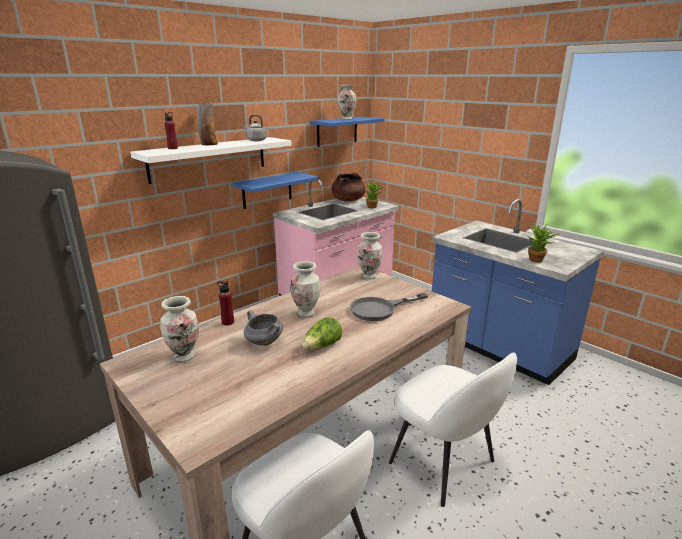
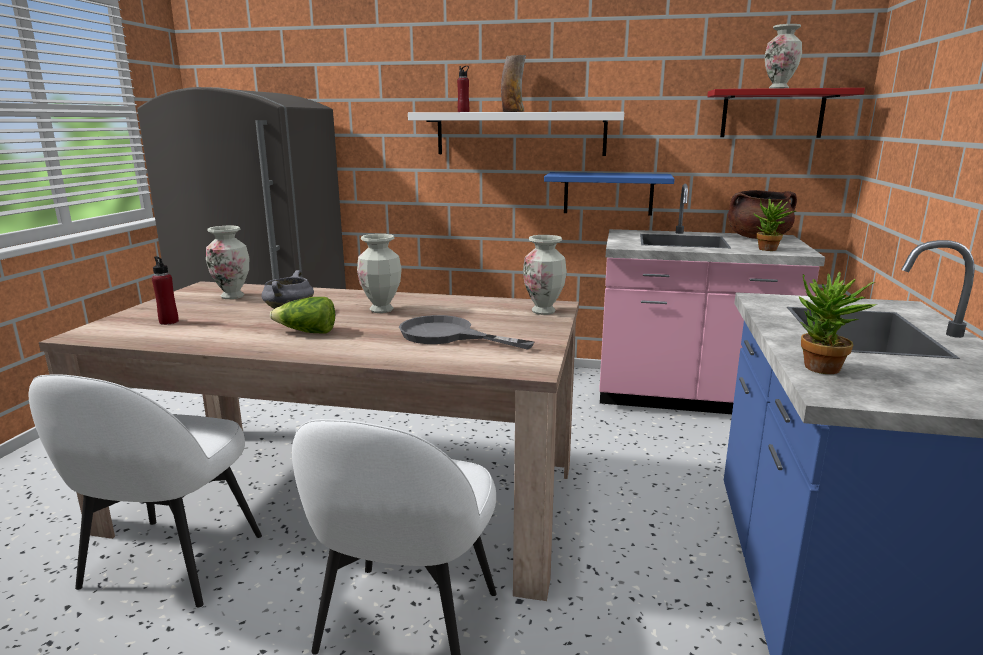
camera: 55 degrees right, 5 degrees down
(228, 322) = (318, 291): red bottle -> red bottle (169, 322)
(255, 140) = (581, 111): grey kettle -> none
(337, 131) = (772, 114): blue shelf -> red shelf

